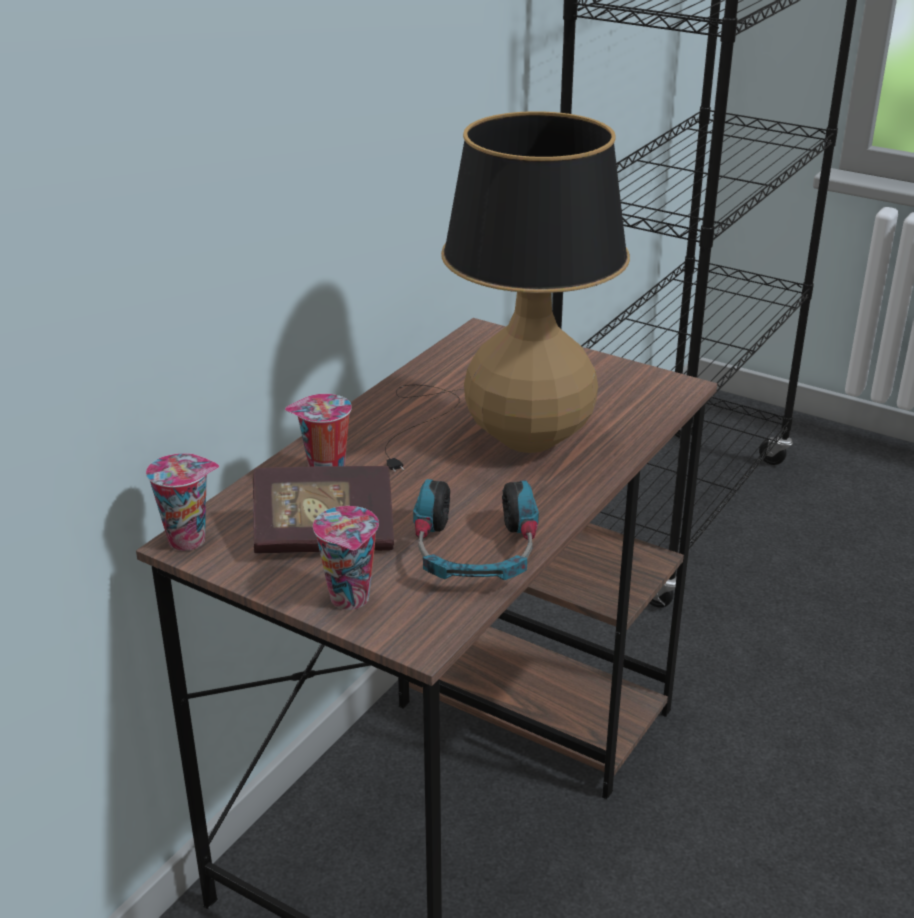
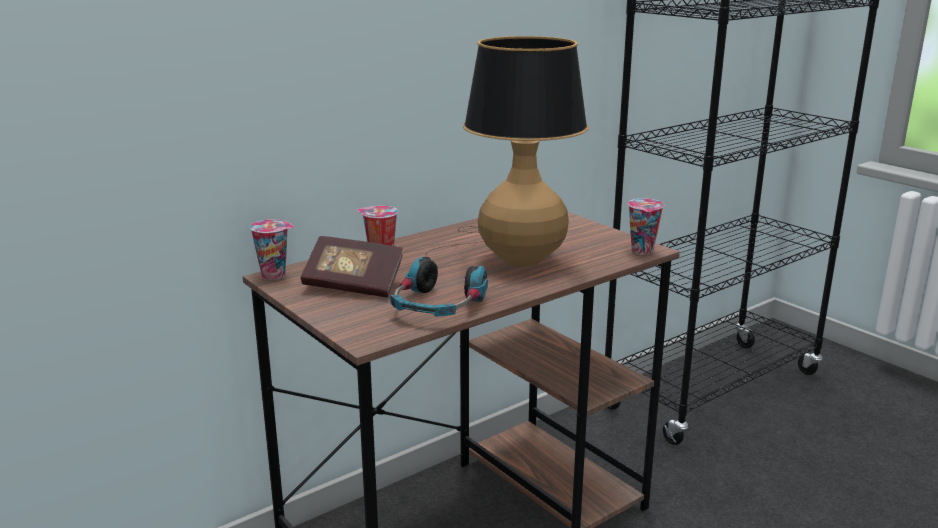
camera: 20 degrees right, 10 degrees down
(351, 599) = (342, 315): cup -> cup (643, 251)

